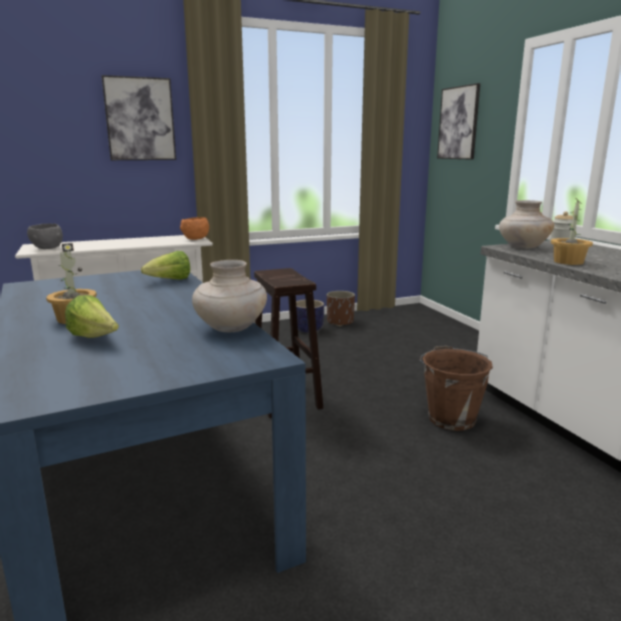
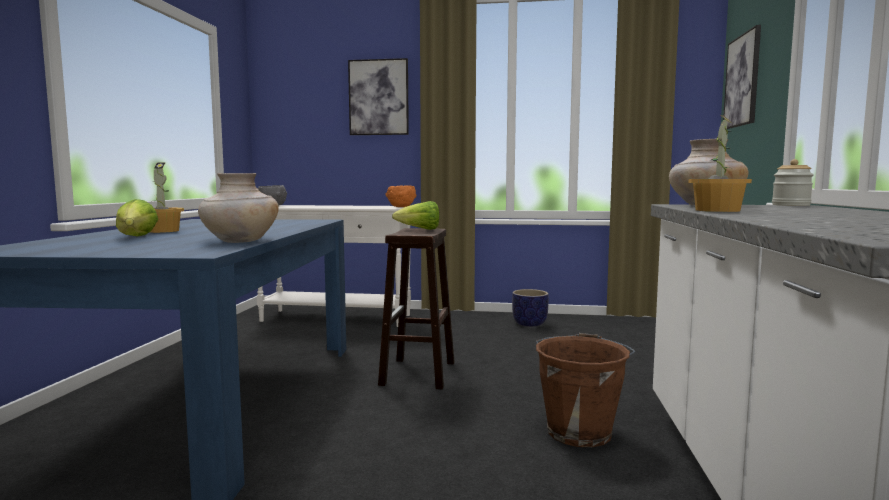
camera: 30 degrees right, 10 degrees down
(170, 280) = (301, 223): lettuce -> lettuce (420, 229)
(340, 322) = (575, 322): brown planter -> none

